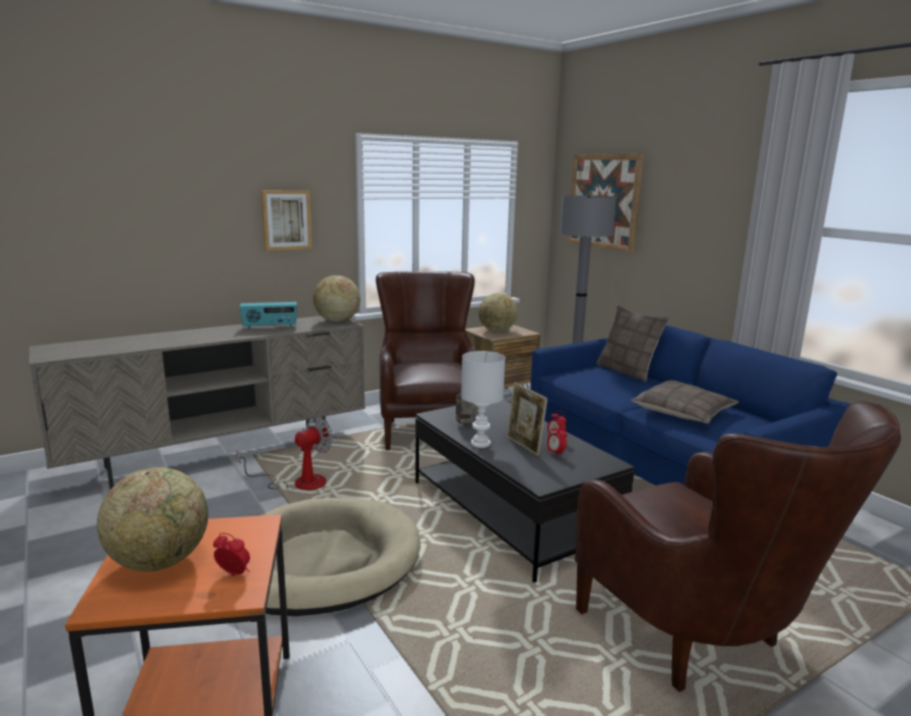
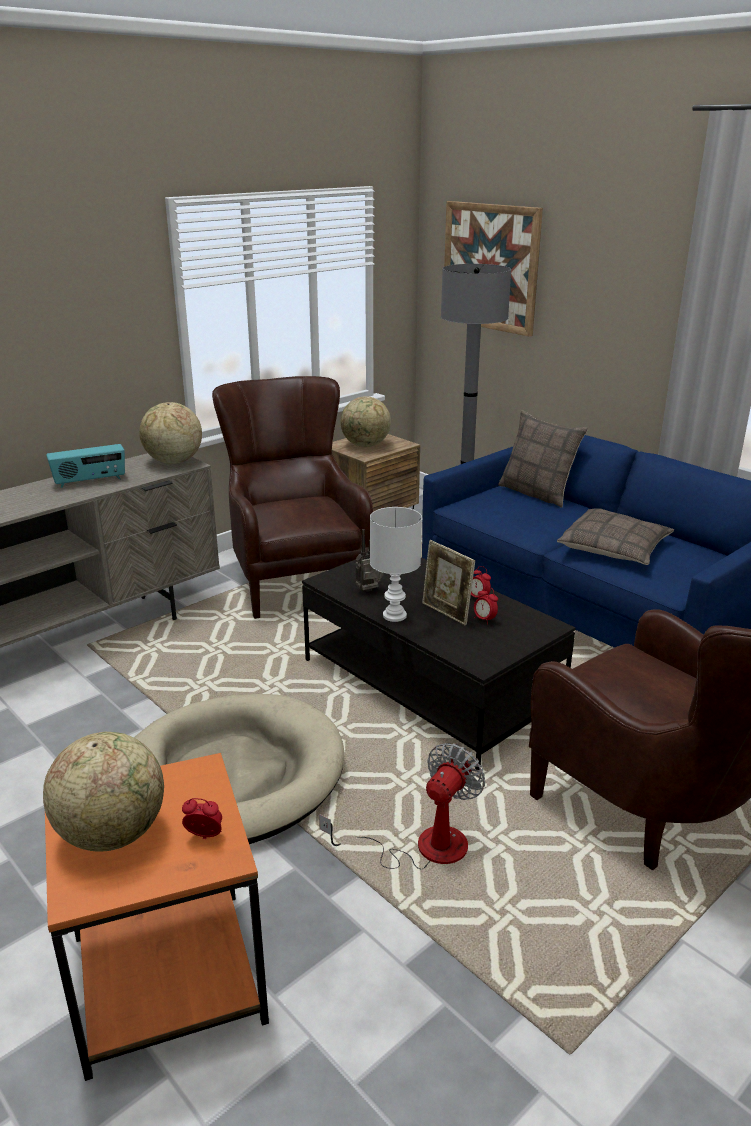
camera: 10 degrees left, 10 degrees up
(286, 220) = (86, 328): picture -> none
(298, 483) = (161, 677): fan -> fan (422, 847)

